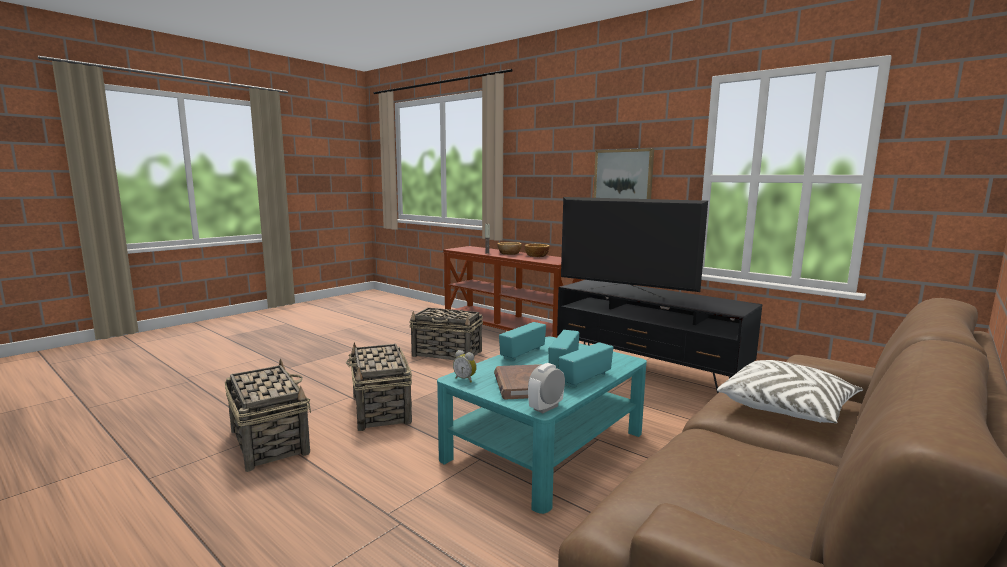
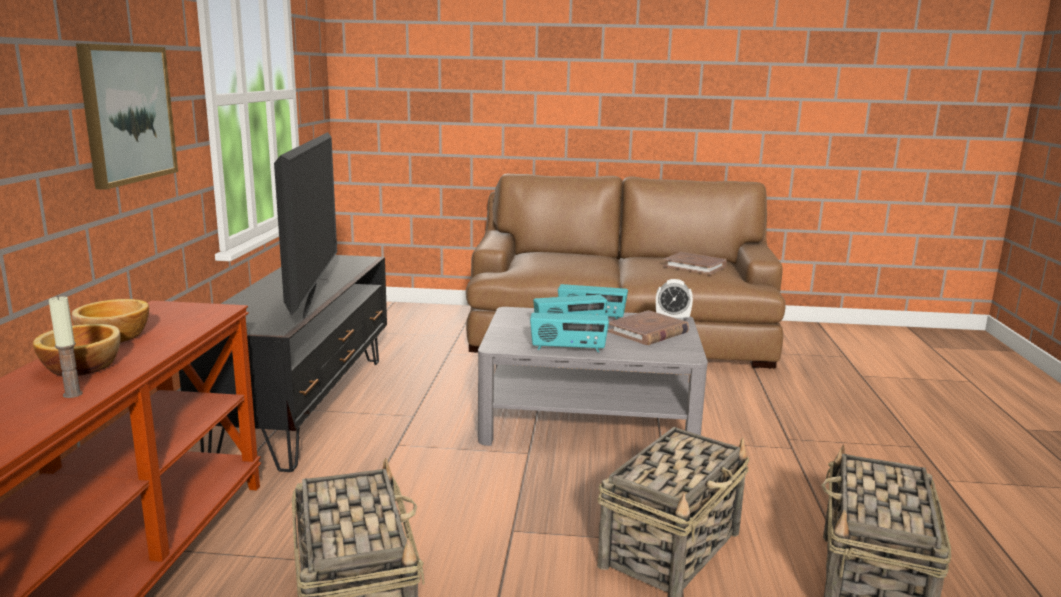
camera: 125 degrees left, 5 degrees up
(465, 379) = (681, 353): alarm clock -> none
(545, 446) = (589, 418): turquoise coffee table -> grey coffee table
(734, 487) = (695, 266): none -> brown book
(786, 408) = (572, 262): white pillow -> none

